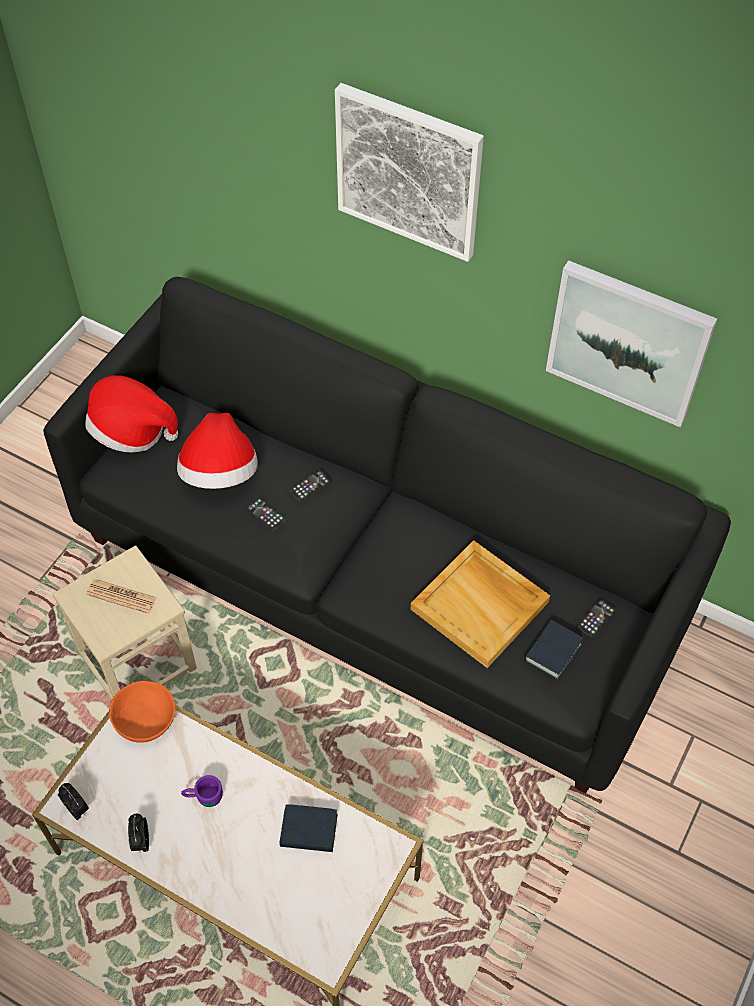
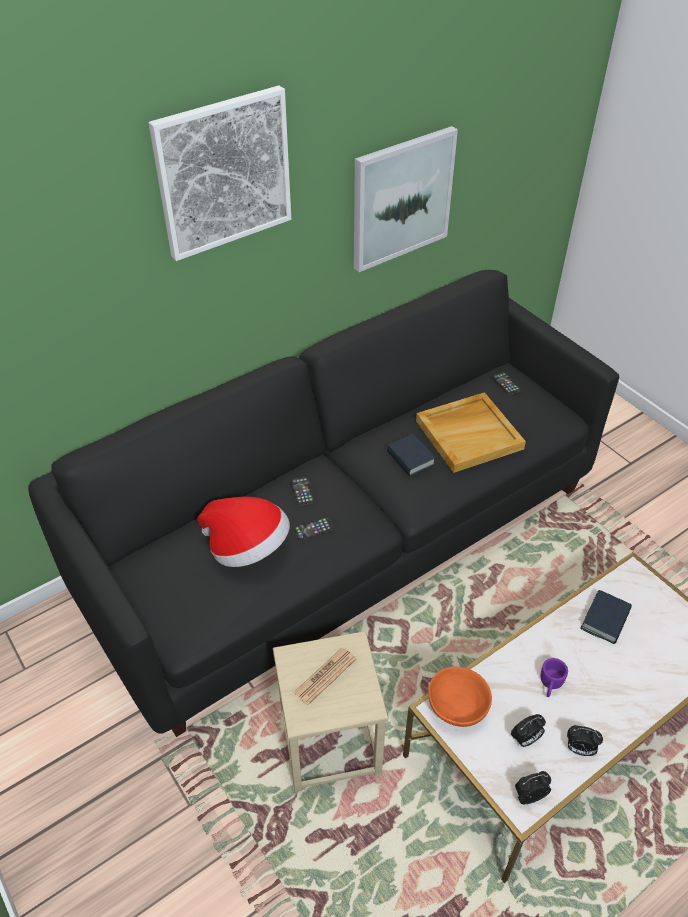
camera: 65 degrees left, 10 degrees down
(129, 430) = (148, 602): hat -> none
(133, 790) = (525, 739): none -> alarm clock
(552, 652) = (525, 413): book -> book (410, 459)

